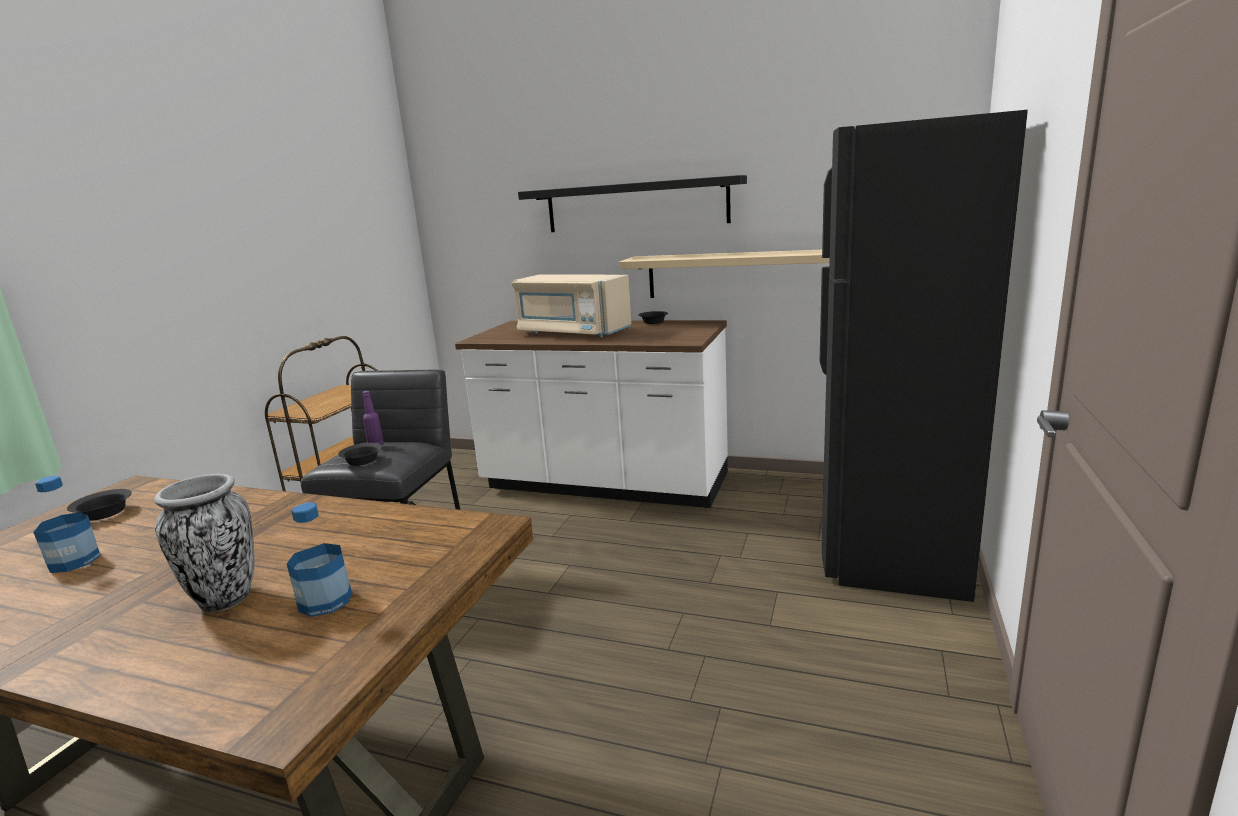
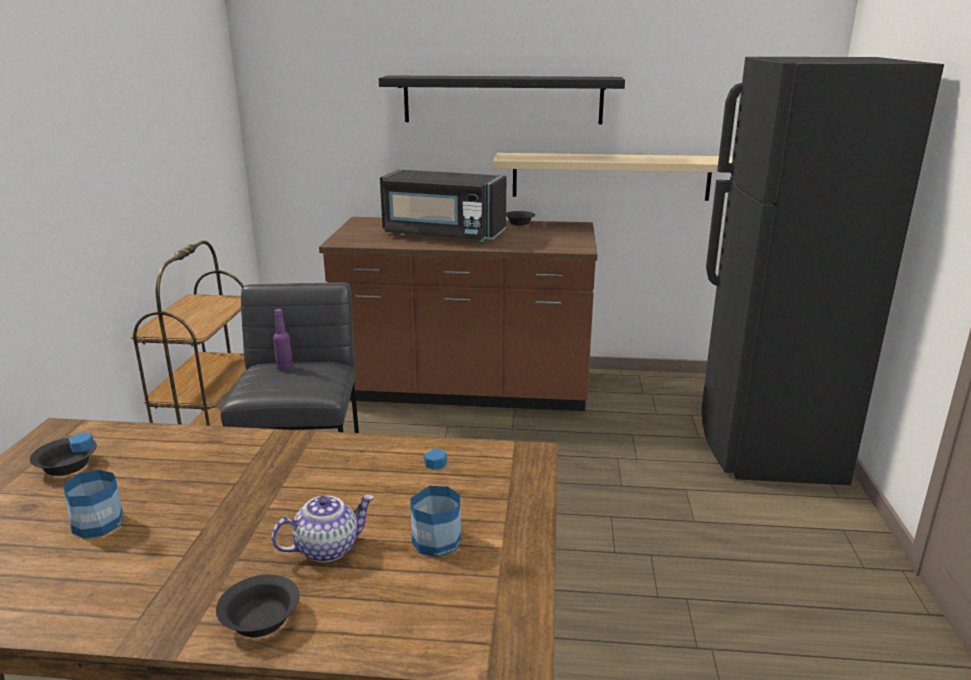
camera: 15 degrees left, 5 degrees up
(225, 599) = (327, 548): vase -> teapot
(363, 461) = (288, 386): black bowl -> black bowl (262, 618)
(572, 332) = (443, 235): beige microwave -> black microwave
(604, 483) = (465, 390): white counter -> brown counter

